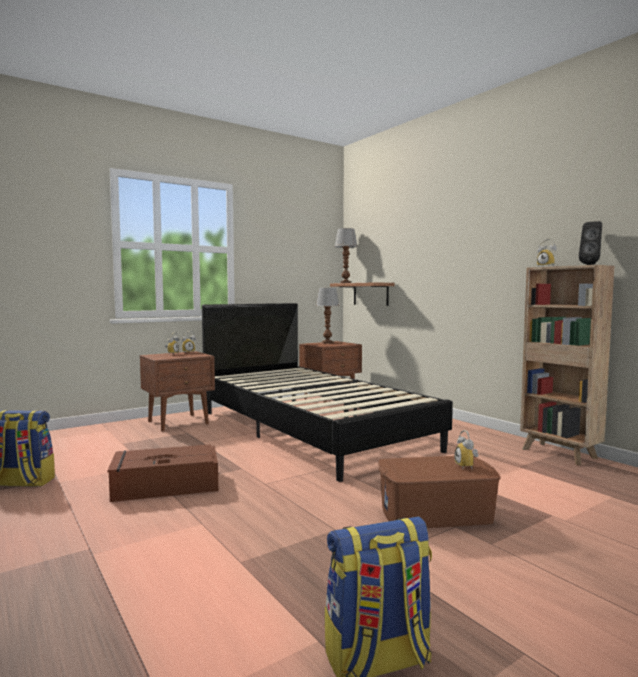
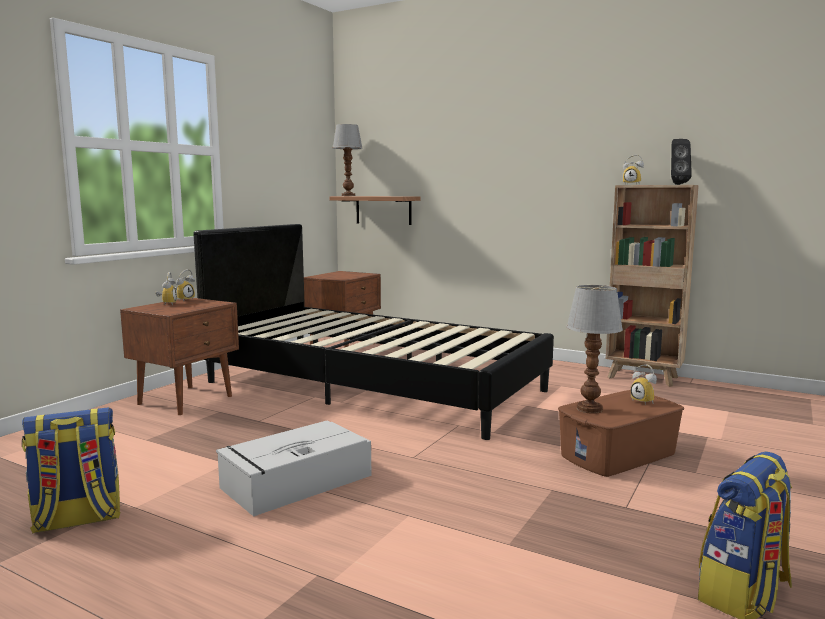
camera: 25 degrees left, 5 degrees up
(164, 485) = (294, 482): brown storage box -> grey storage box
(328, 343) = (335, 274): table lamp -> table lamp (590, 409)

